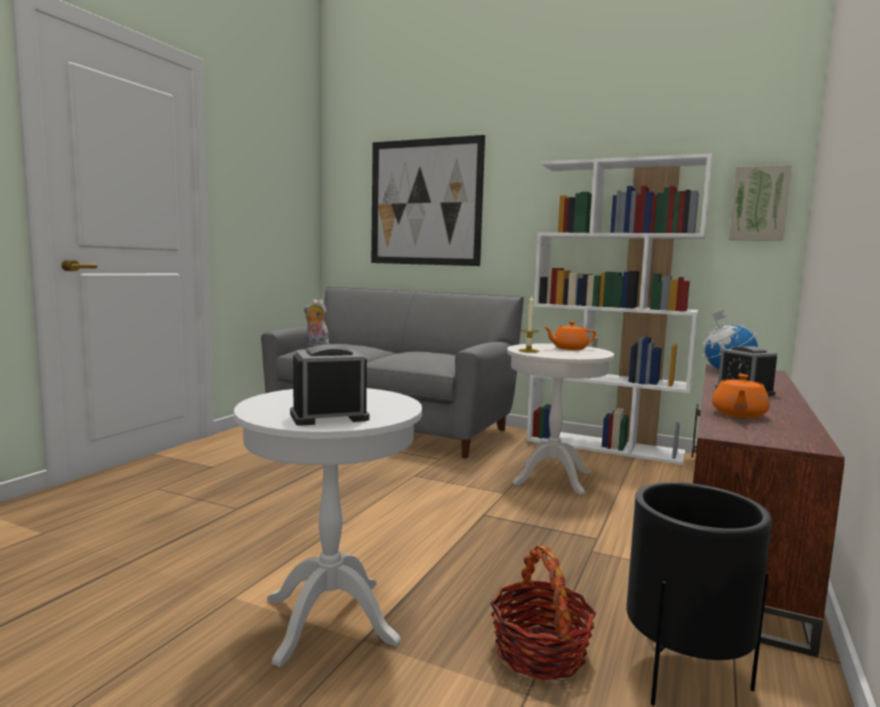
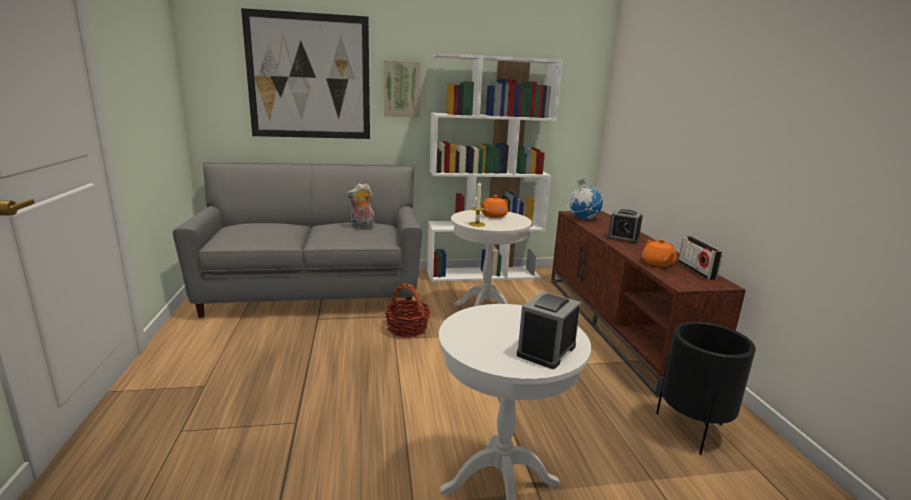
camera: 35 degrees left, 10 degrees up
(316, 345) = (231, 231): plush toy -> plush toy (362, 227)
(540, 652) = (627, 448): basket -> basket (407, 328)
(759, 204) = (577, 94): picture -> picture (401, 89)
(796, 429) = (696, 270): none -> radio

